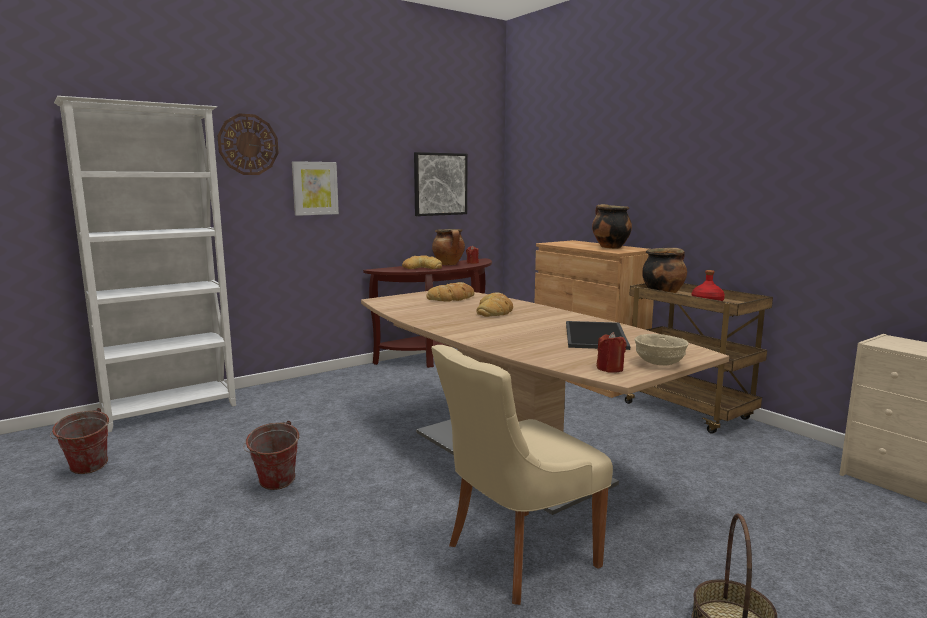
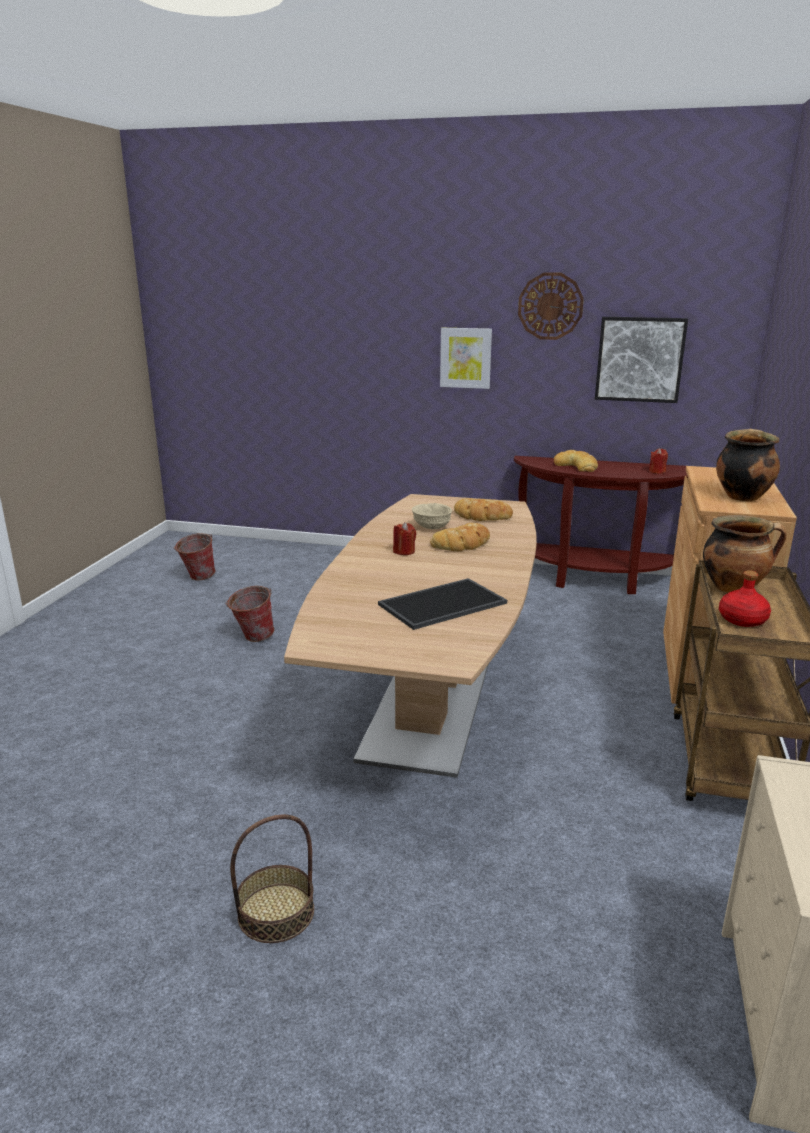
camera: 50 degrees right, 10 degrees up
(171, 411) = (304, 552): white bookcase -> none
(248, 144) = (398, 309): wall clock -> wall clock (550, 306)
(449, 264) = (621, 468): cooking pot -> none
(517, 556) = (270, 770): beige chair -> none
(610, 369) = (330, 637): red candle -> red candle (404, 551)
(658, 363) = (381, 652): beige bowl -> beige bowl (431, 527)

